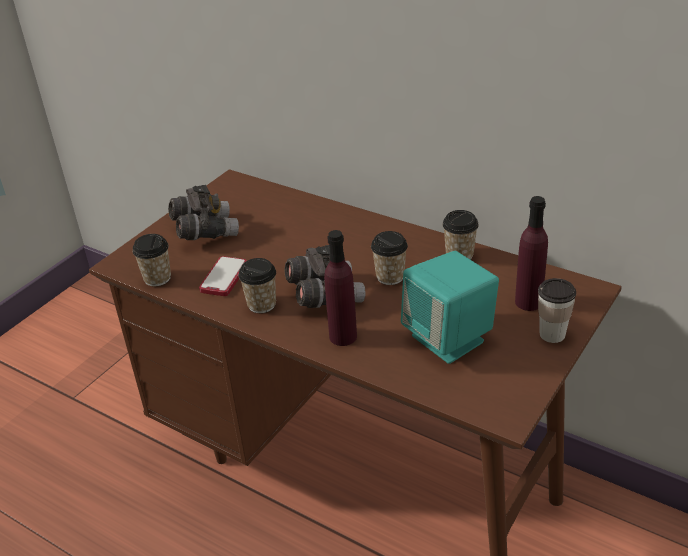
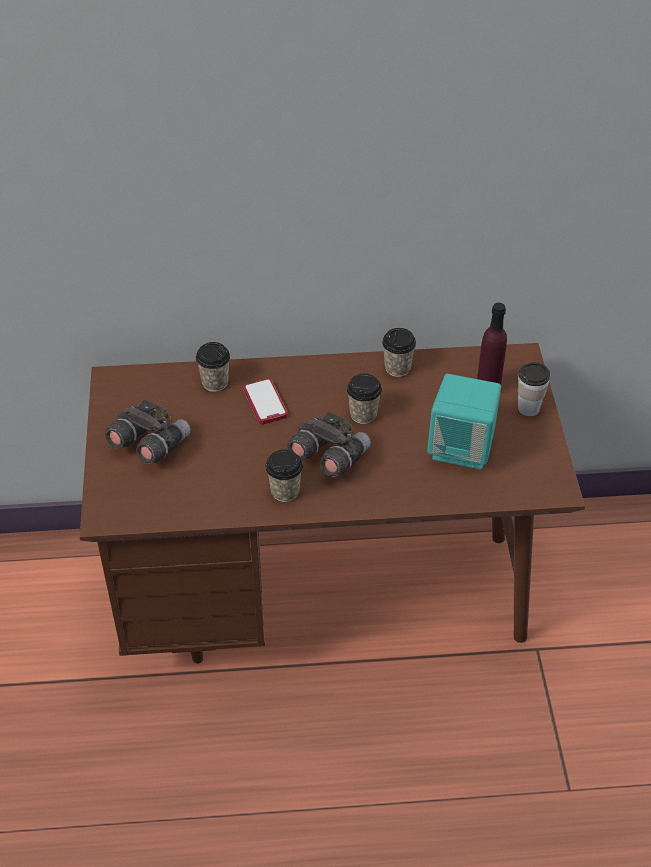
camera: 40 degrees left, 10 degrees up
(157, 278) = (161, 513): cup -> cup (215, 382)
(224, 277) = (222, 483): phone -> phone (265, 403)
(343, 336) = (381, 486): purple bottle -> none

